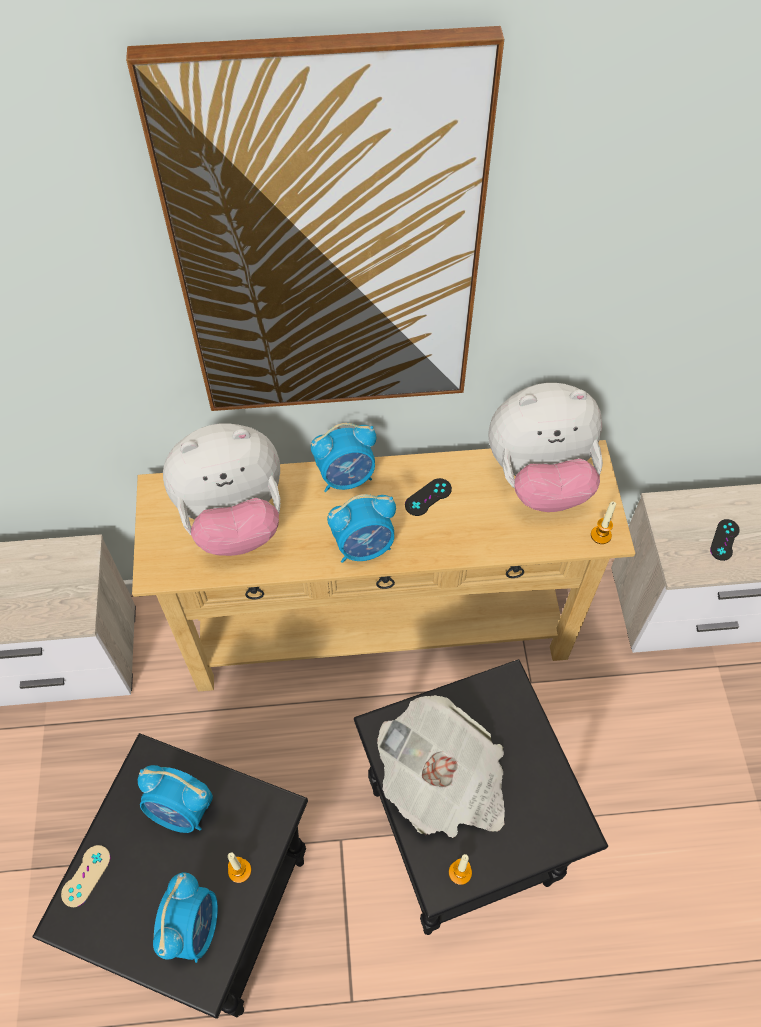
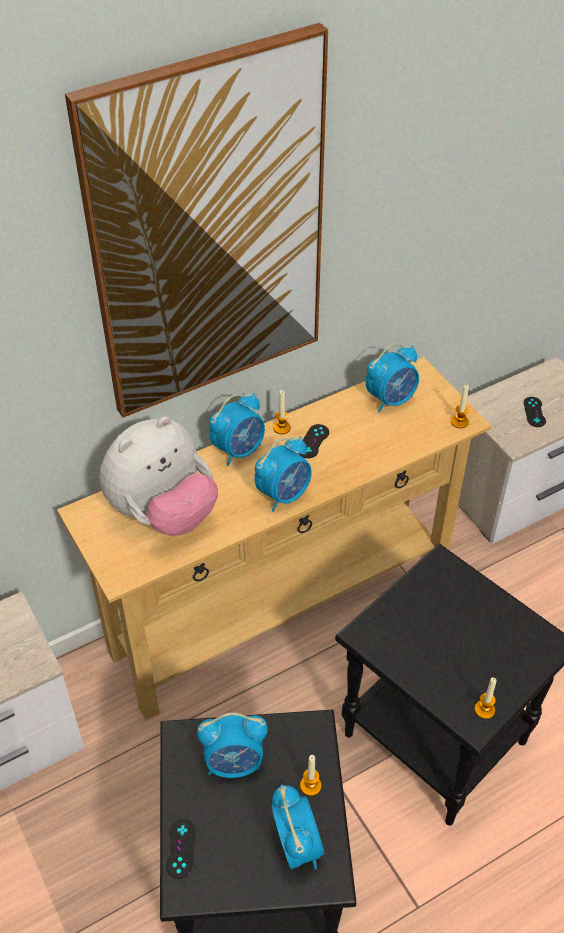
camera: 25 degrees left, 10 degrees down
(86, 876) = (181, 848): beige game controller -> black game controller
(404, 469) = (282, 428): none -> candle
(445, 782) = (435, 651): newspaper -> none
(539, 479) = (391, 399): plush toy -> alarm clock

